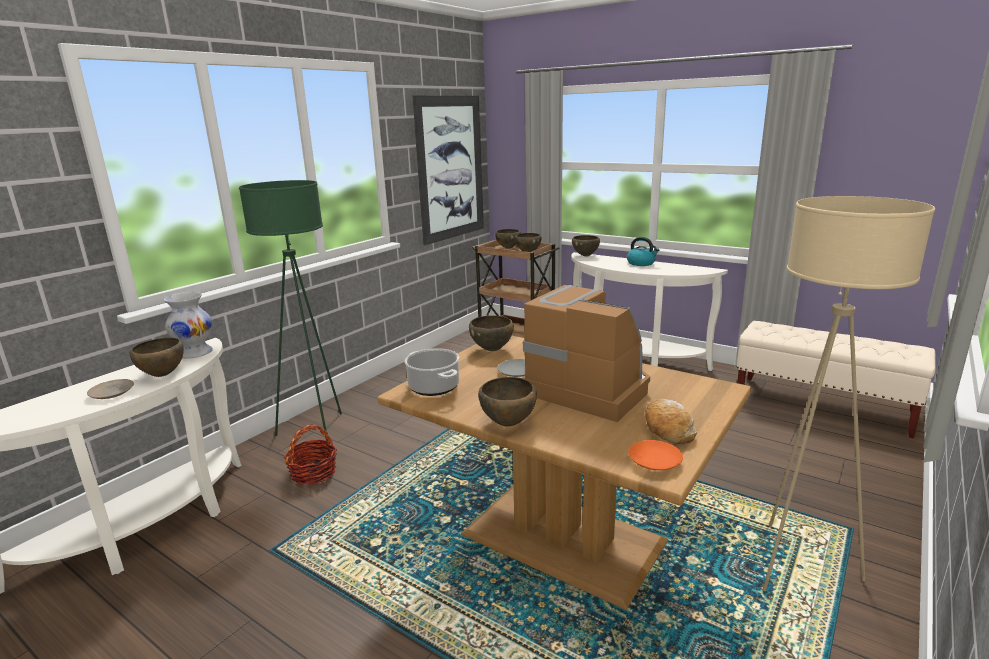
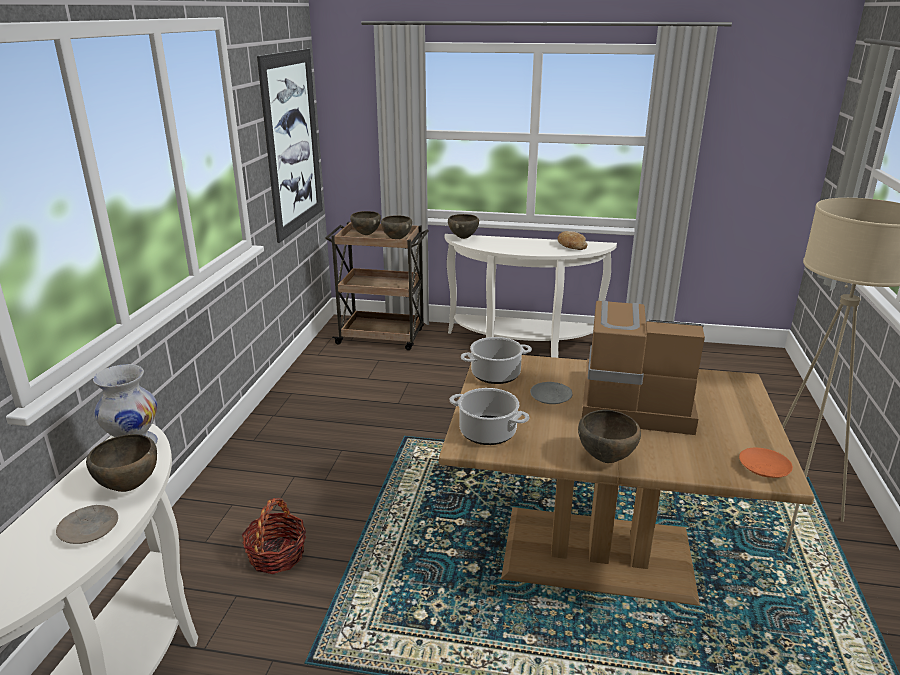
camera: 25 degrees left, 5 degrees up
(316, 431) = (234, 502): green floor lamp -> none
(492, 350) = (496, 374): brown bowl -> cooking pot
(641, 263) = (530, 243): kettle -> none
(667, 429) = (741, 433): bread -> bread (571, 246)
(822, 406) = (714, 365): beige bench -> none

